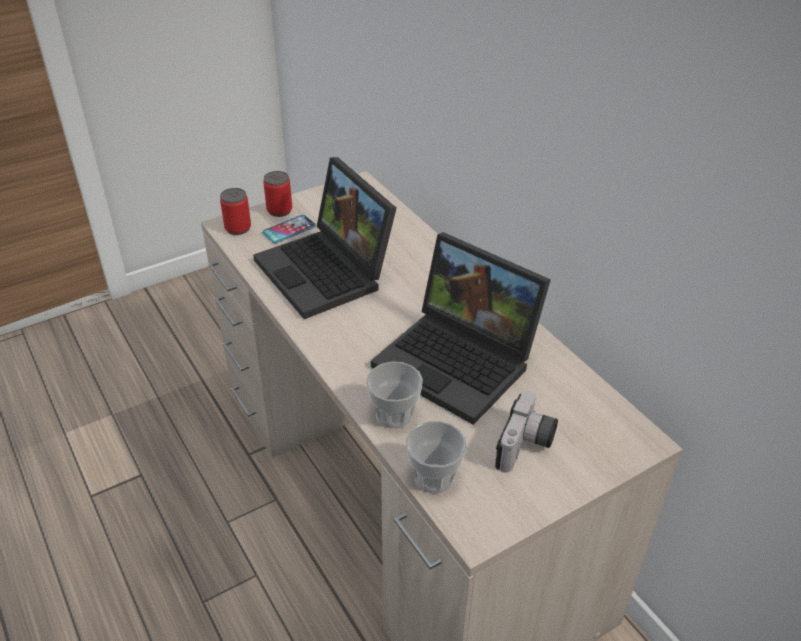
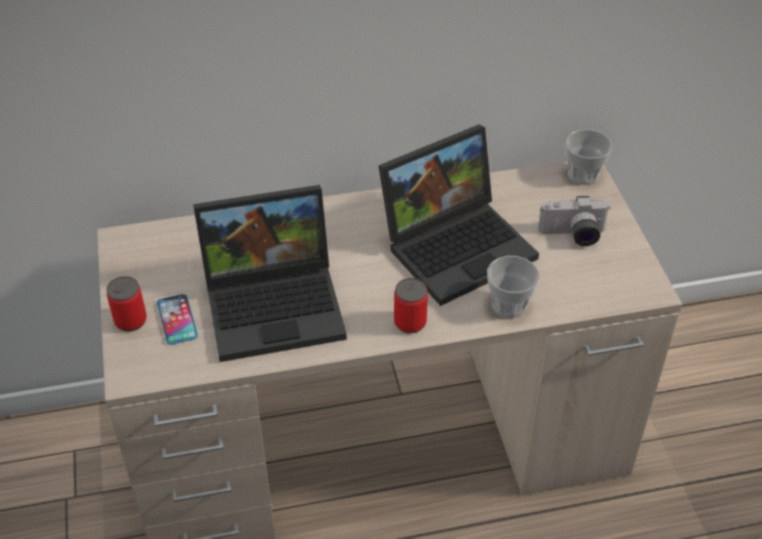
camera: 70 degrees left, 5 degrees up
(238, 228) = (144, 365): can -> can (410, 322)
(434, 477) = (589, 299): cup -> cup (583, 175)
(526, 447) = (572, 236): camera -> camera turned 135 degrees clockwise

